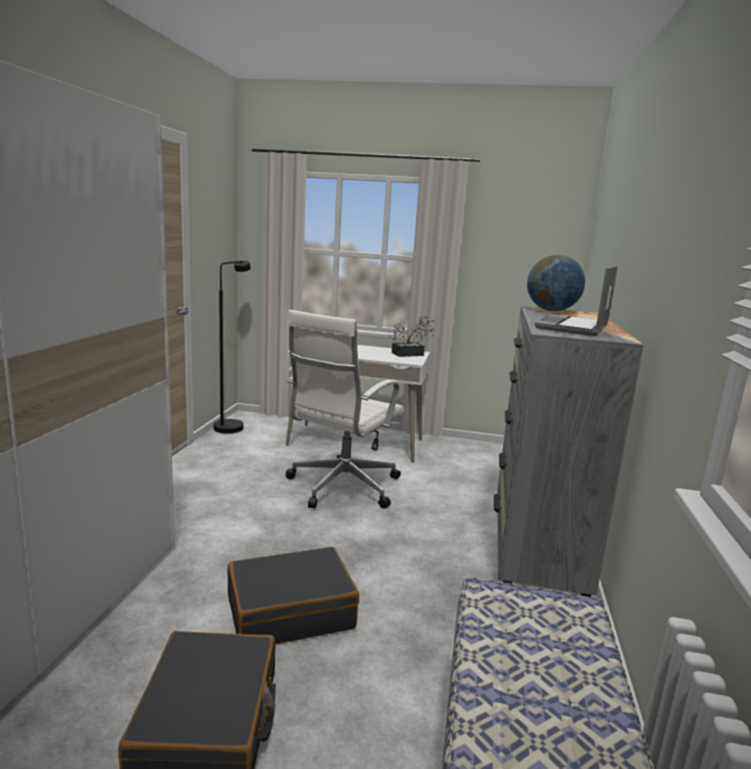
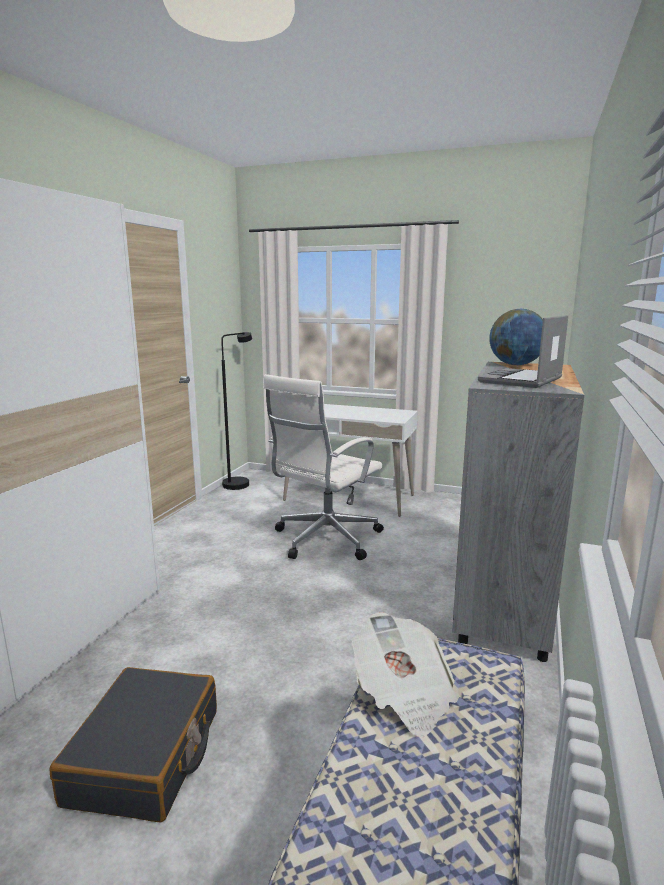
camera: 10 degrees right, 0 degrees up
(290, 611) = (247, 654): black suitcase -> none
(411, 354) = (397, 413): potted plant -> none
(506, 642) = (403, 695): none -> newspaper

